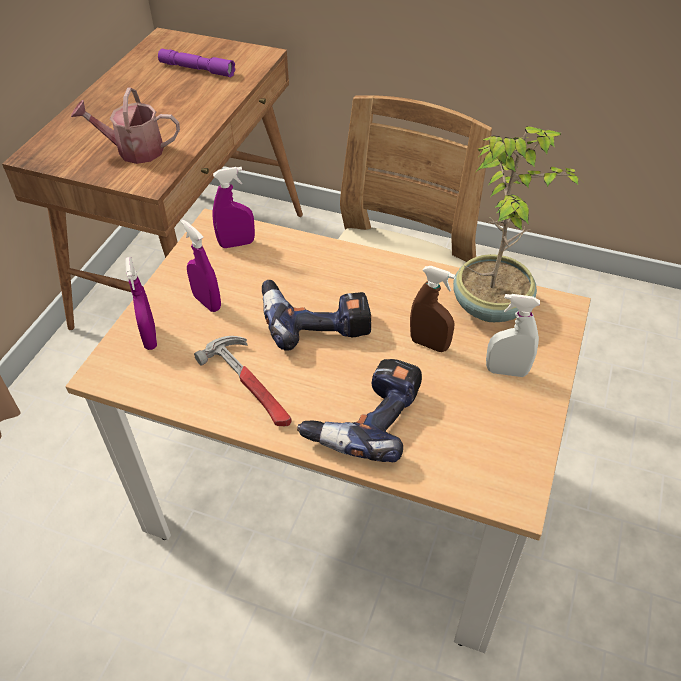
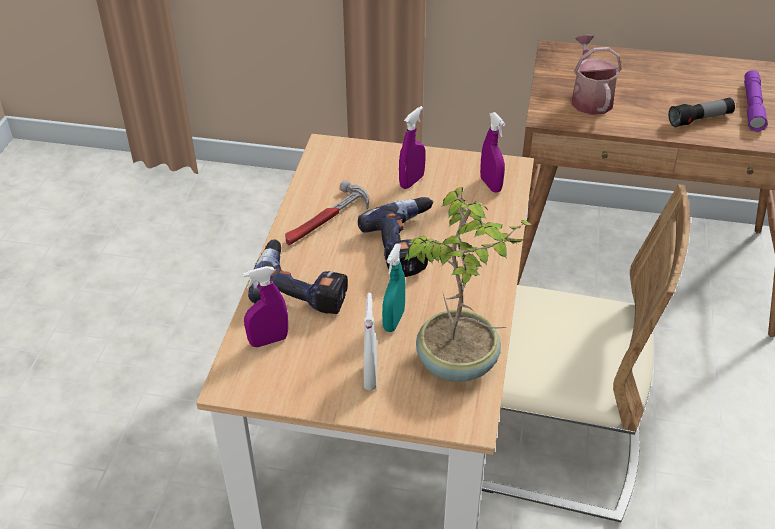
camera: 80 degrees right, 5 degrees down
(150, 337) = (365, 160): purple spray bottle -> purple spray bottle (268, 340)
(202, 98) = (700, 119): none -> flashlight
(429, 344) = (393, 321): brown spray bottle -> turquoise spray bottle

